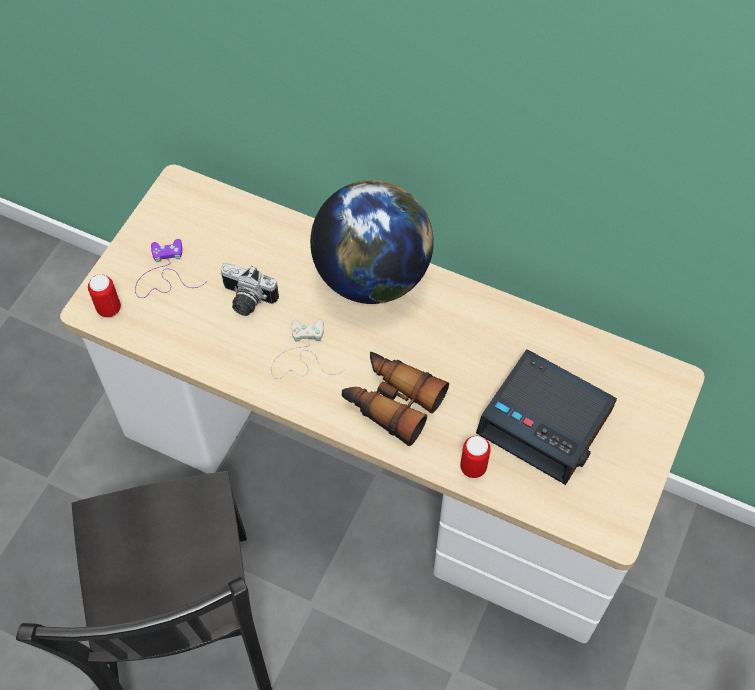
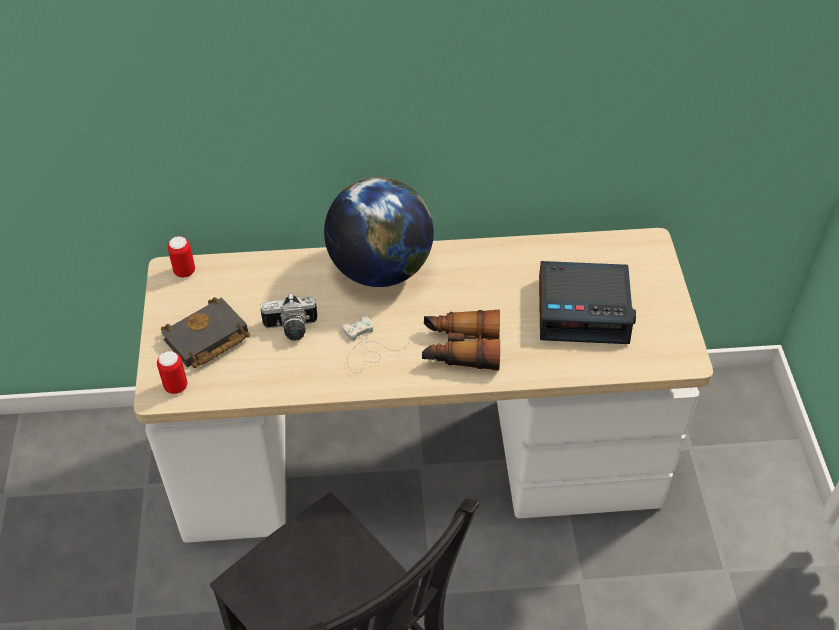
camera: 30 degrees left, 10 degrees down
(164, 274) = (206, 340): purple game controller -> black book
(473, 467) = (554, 364): can -> can (184, 271)

